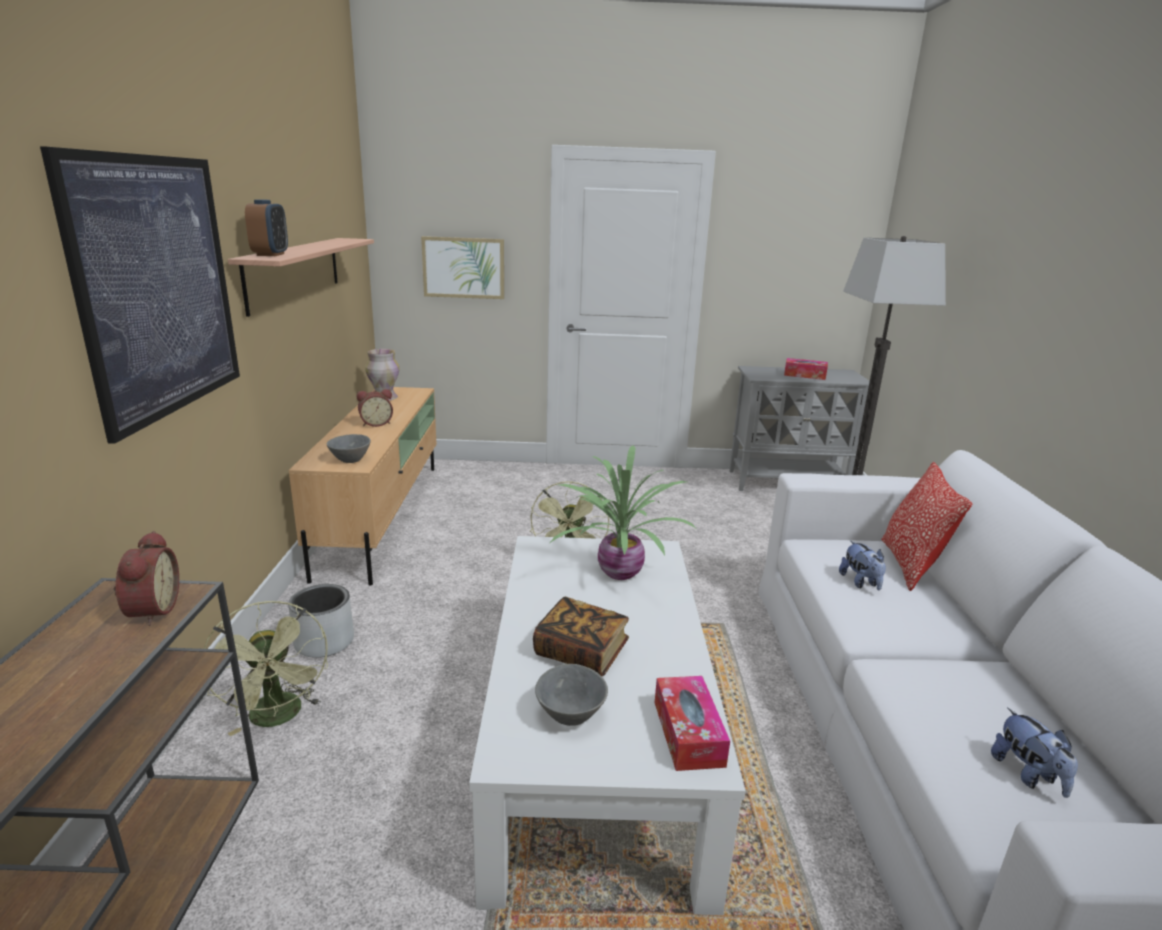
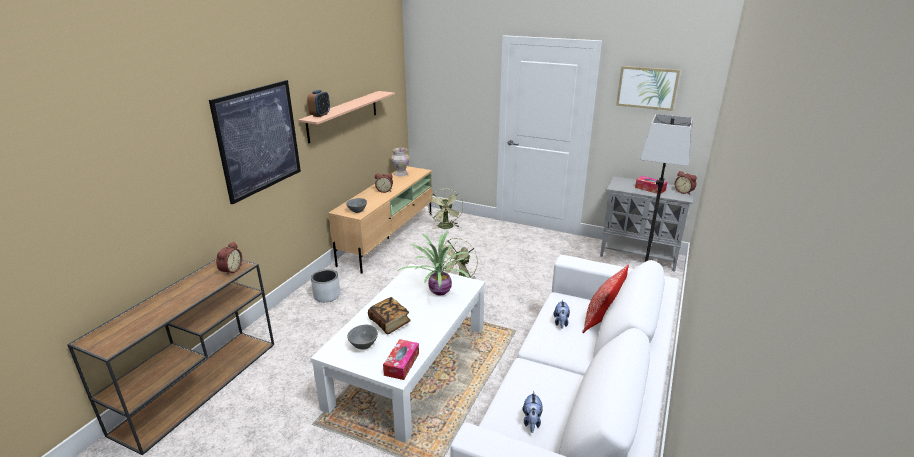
camera: 25 degrees right, 5 degrees up
(279, 718) = (293, 323): green fan -> green fan (446, 227)
(463, 267) = (453, 103): picture -> picture (647, 87)
(849, 374) = (684, 192): none -> alarm clock

